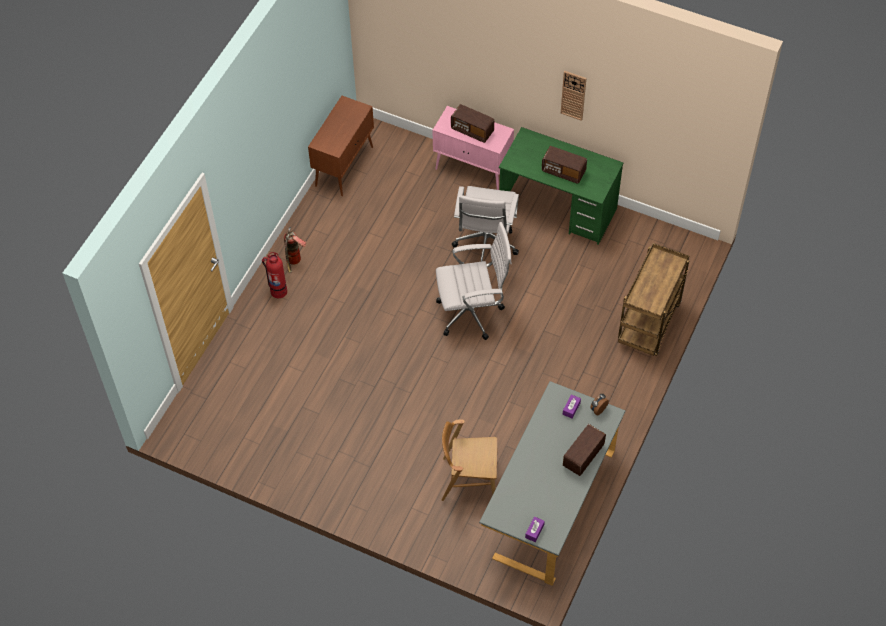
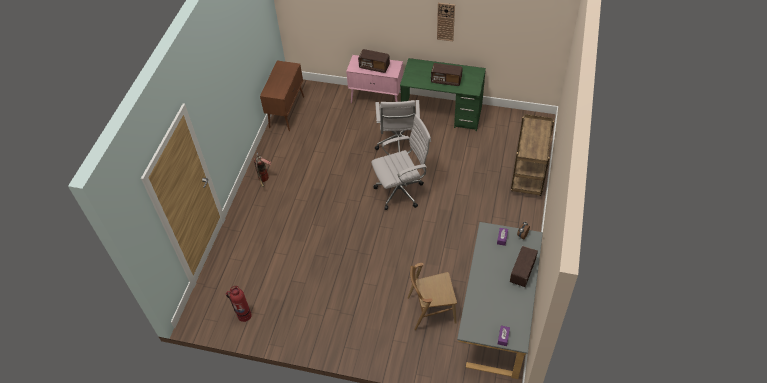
camera: 10 degrees left, 5 degrees down
(278, 291) = (256, 201): fire extinguisher -> fire extinguisher (244, 315)

